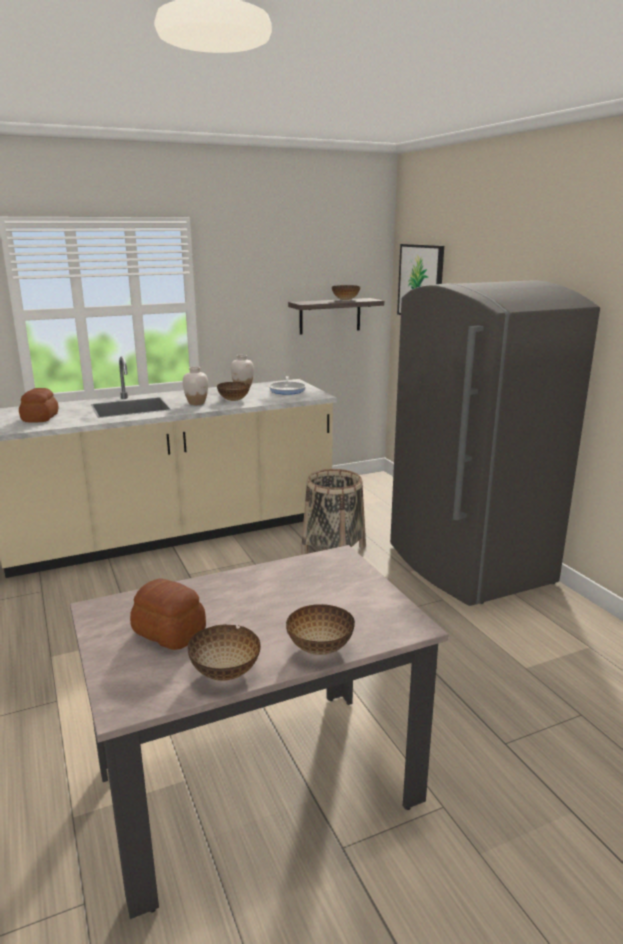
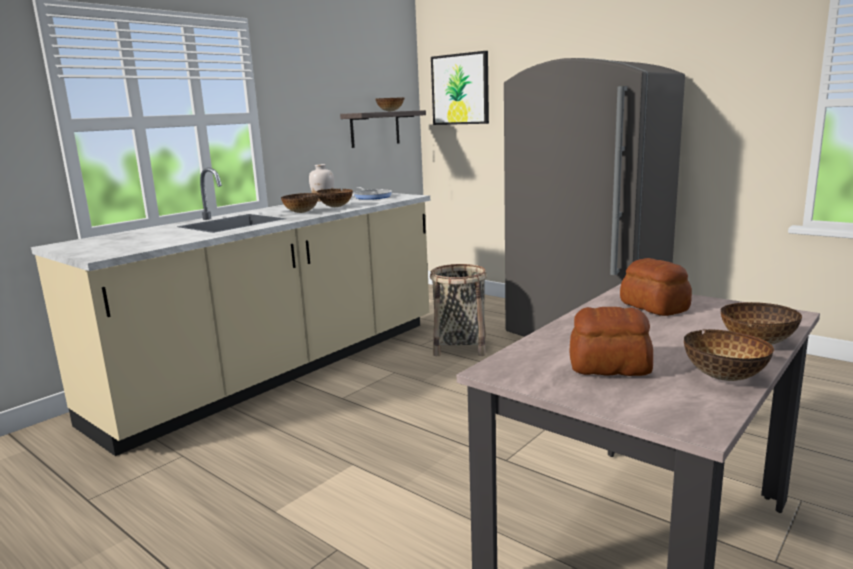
camera: 25 degrees left, 5 degrees down
(41, 418) = (139, 241): bread -> bread (654, 306)
(196, 403) = (301, 212): white vase -> bowl

